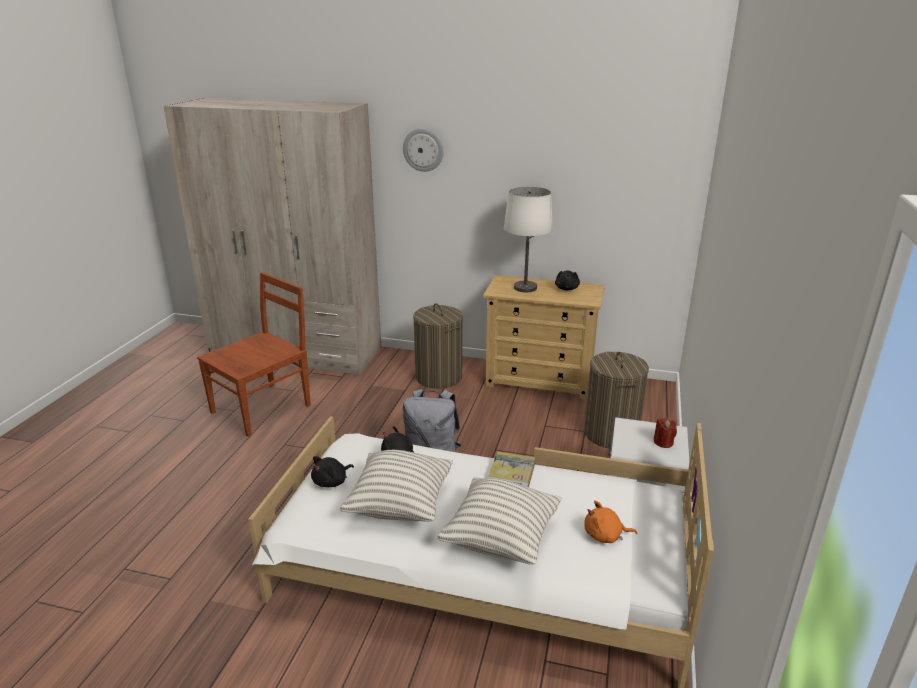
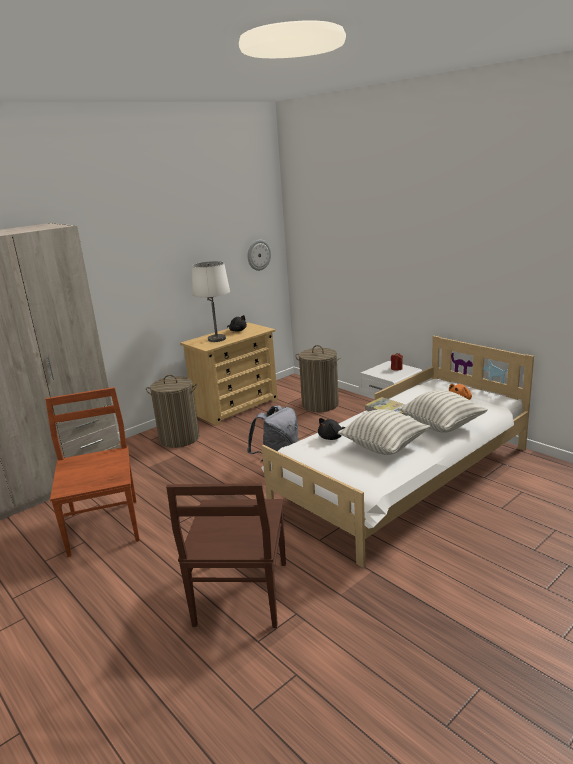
camera: 55 degrees left, 5 degrees down
(188, 530) = (241, 595): none -> brown chair
(332, 482) = (334, 464): black plush toy -> none
(423, 150) = (105, 255): wall clock -> wall clock (258, 255)

